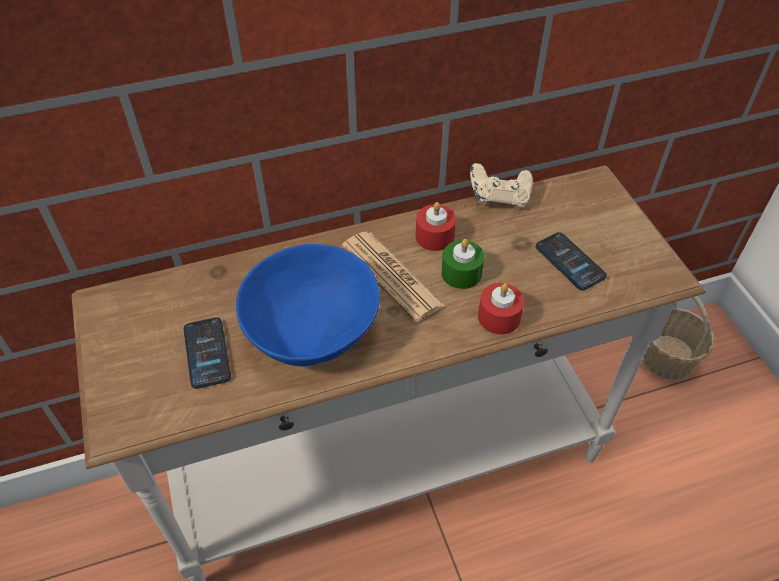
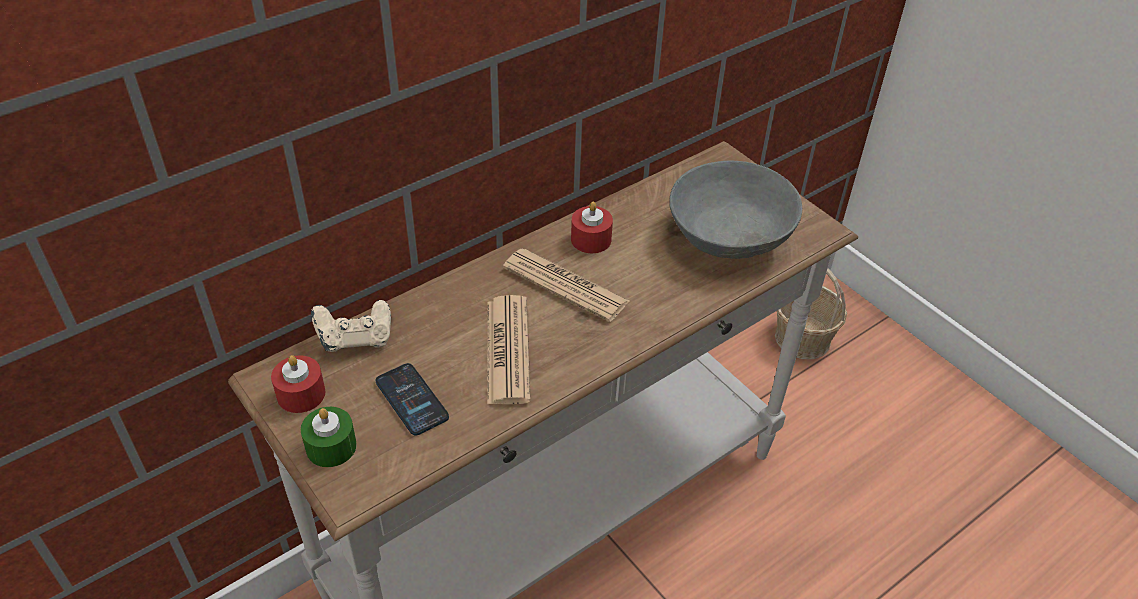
camera: 20 degrees left, 5 degrees down
(311, 327) = (508, 350): blue bowl -> newspaper
(461, 273) = (632, 268): green candle -> green candle (331, 446)
(499, 198) = (637, 191): beige game controller -> beige game controller (356, 339)
(499, 317) = (685, 299): red candle -> red candle (301, 394)
(570, 262) = (729, 235): phone -> grey bowl

